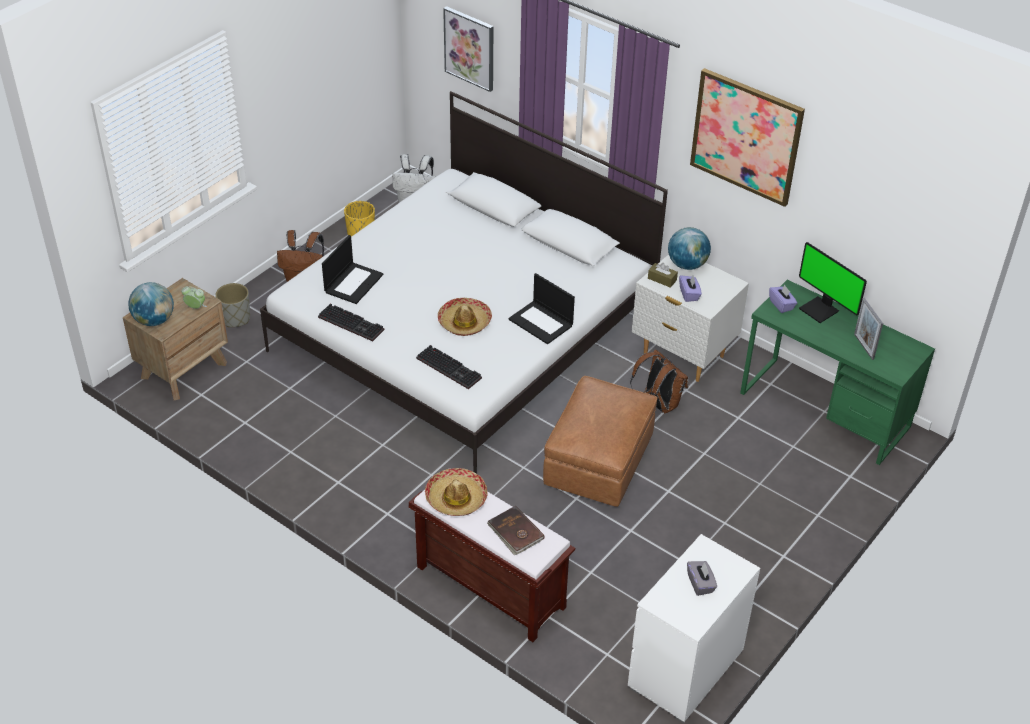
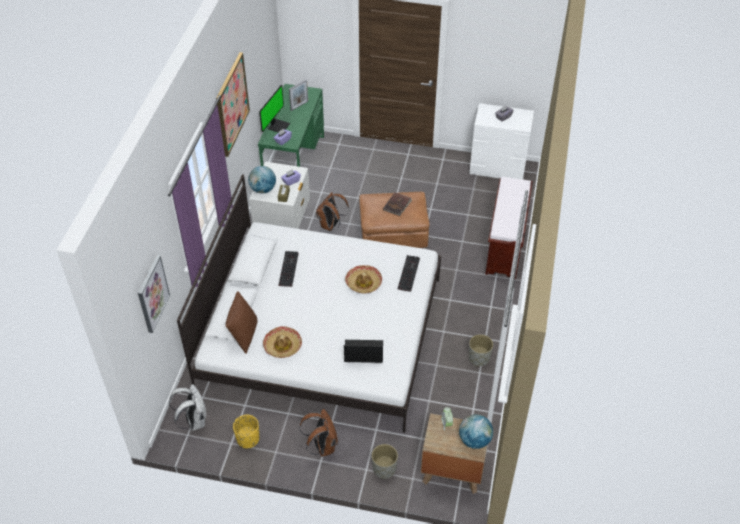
camera: 115 degrees left, 5 degrees up
(312, 461) = (479, 358): none -> grey planter
(352, 323) = (400, 336): keyboard -> keyboard (287, 268)
(456, 205) = (244, 335): none -> brown pillow
(456, 498) = (508, 224): hat -> hat (282, 346)
(515, 532) = (512, 195): brown book -> brown book (397, 205)
(541, 322) = (341, 248): laptop -> none

